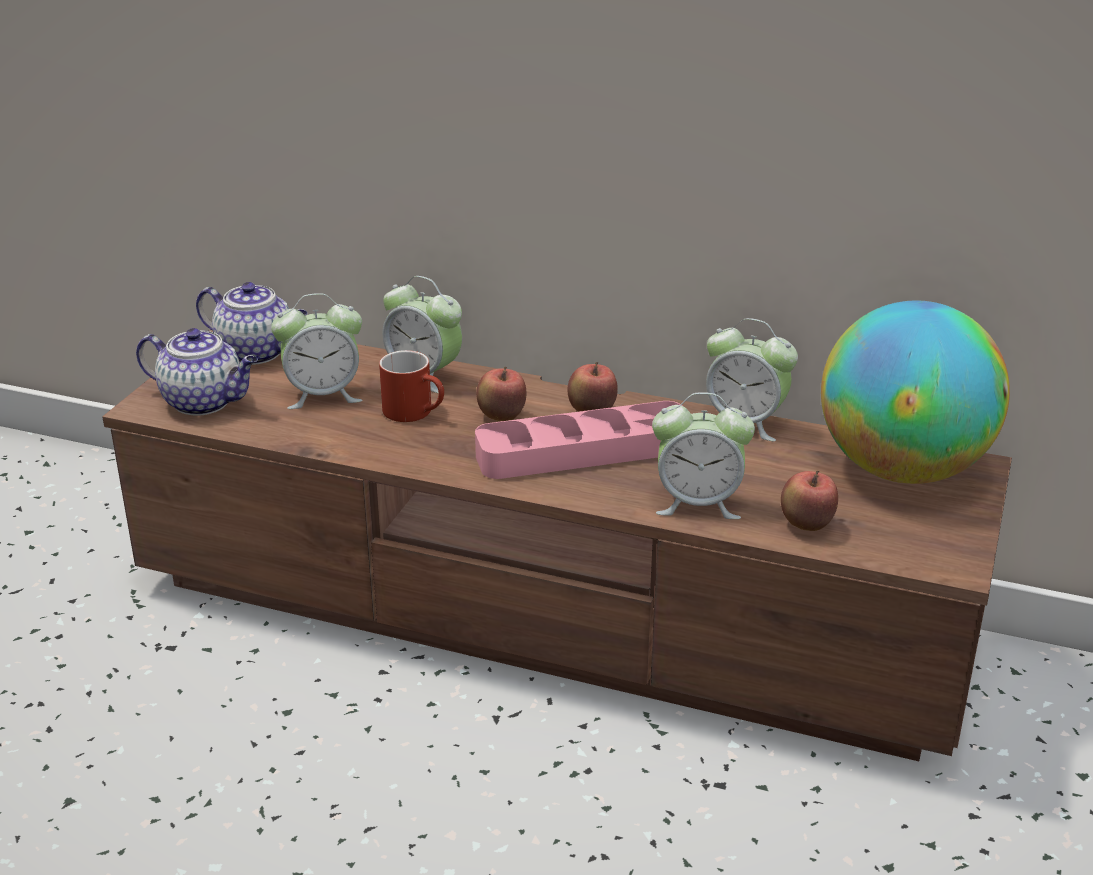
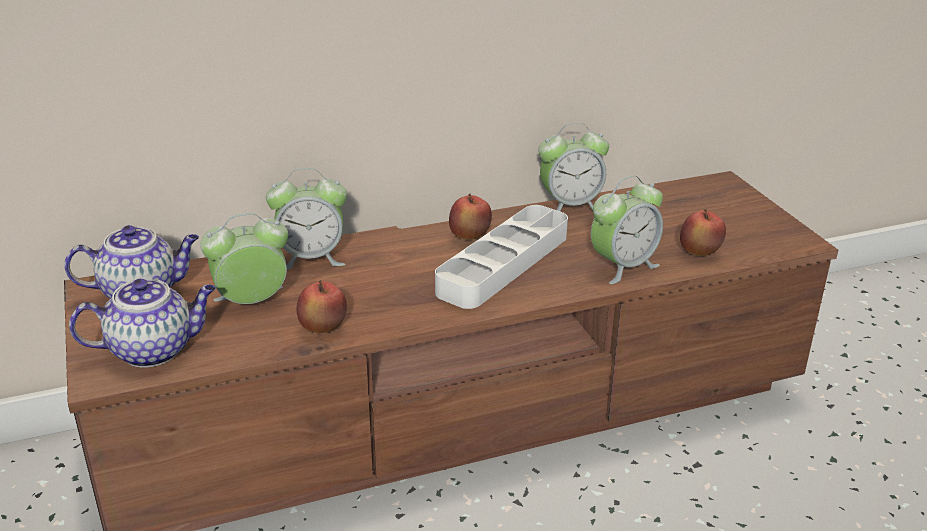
camera: 40 degrees left, 0 degrees up
(323, 395) = (252, 302): alarm clock -> alarm clock turned 150 degrees counterclockwise
(416, 412) = (346, 285): red mug -> none
(501, 418) = (414, 264): apple -> apple (323, 329)
(584, 451) = (503, 263): pink tray -> white tray
(903, 469) = (693, 199): globe -> none

